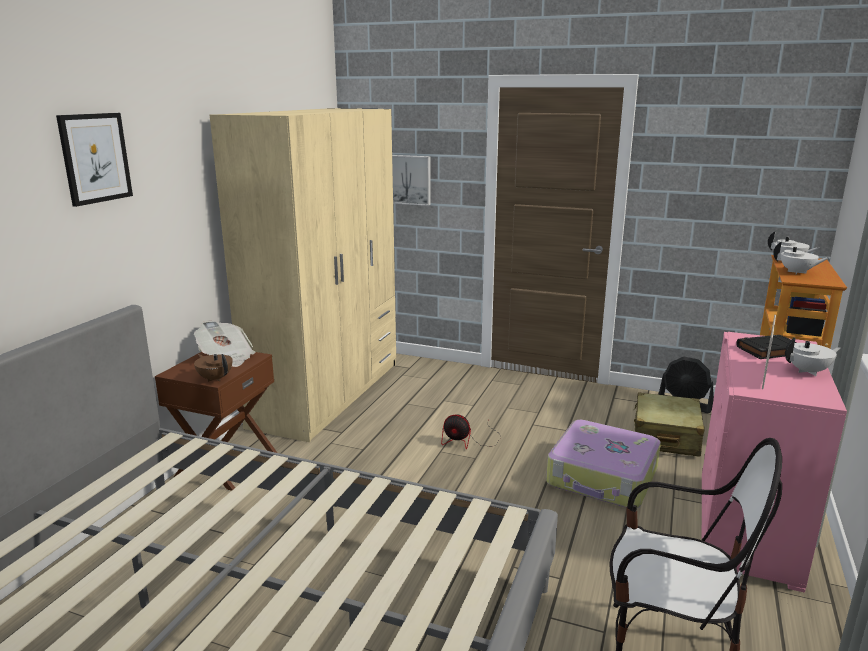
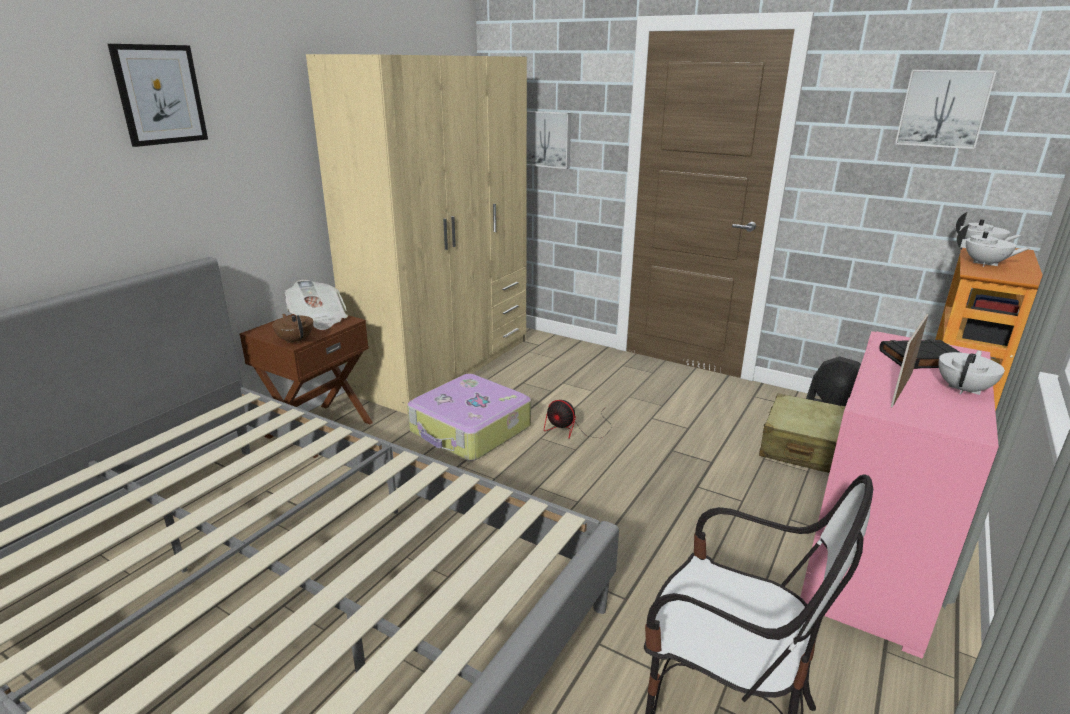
camera: 10 degrees right, 5 degrees up
(603, 477) = (712, 486): suitcase -> suitcase (470, 430)
(747, 150) = (943, 108): none -> picture
(808, 371) = (963, 389): white teapot -> white teapot turned 45 degrees counterclockwise

